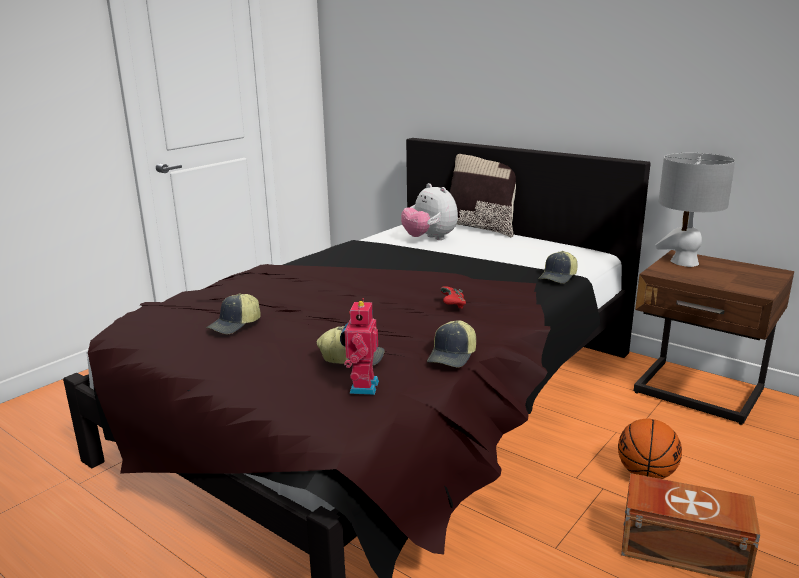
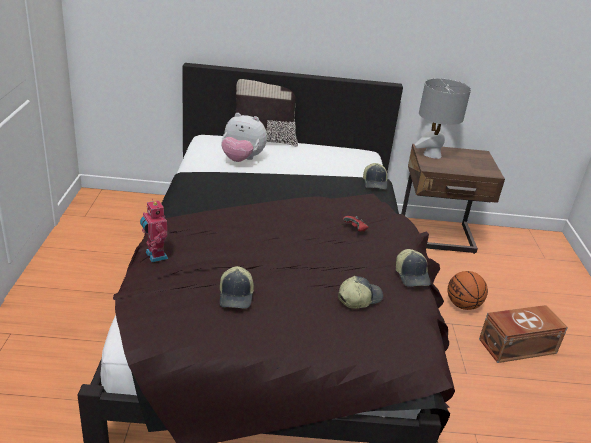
camera: 40 degrees left, 10 degrees up
(361, 387) = (395, 321): toy robot -> toy robot (155, 256)

